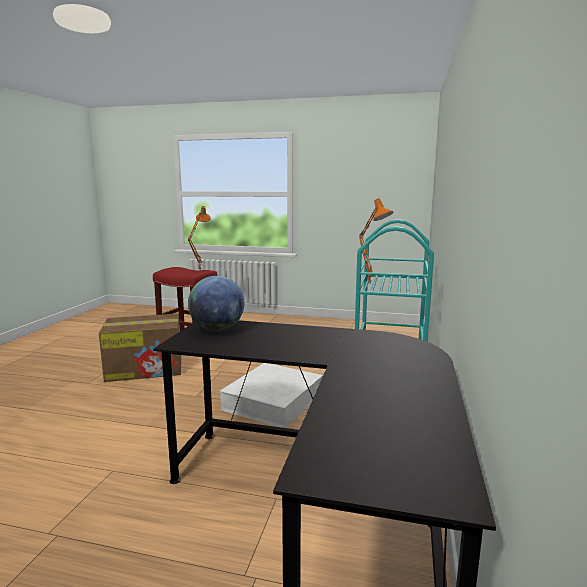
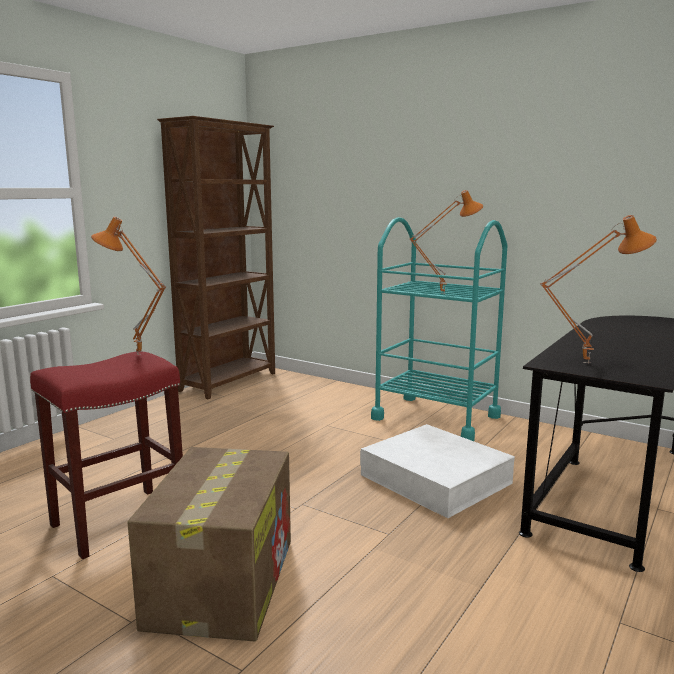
camera: 70 degrees left, 0 degrees up
(217, 329) = (586, 362): globe -> orange table lamp
(376, 325) = (230, 382): none -> brown bookcase

